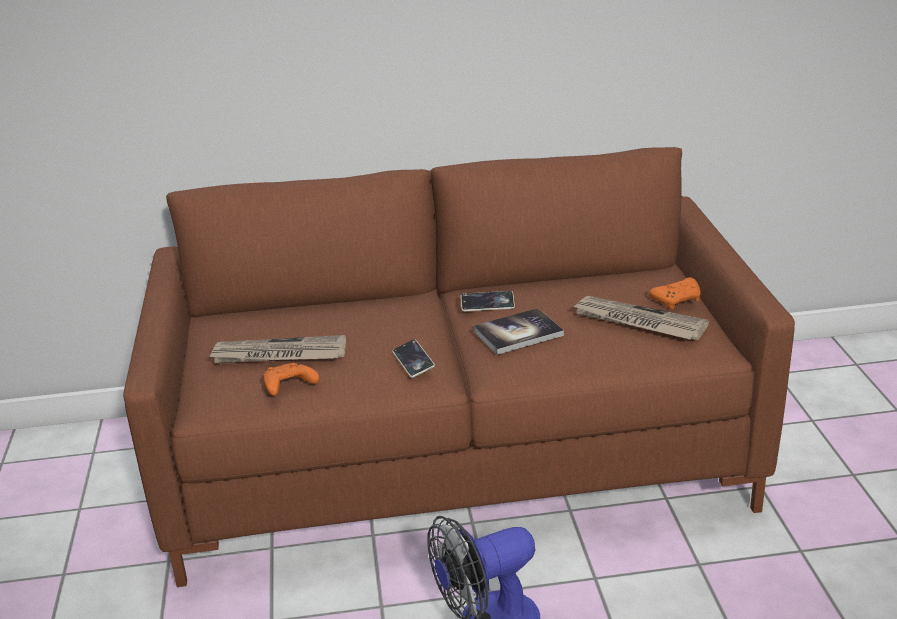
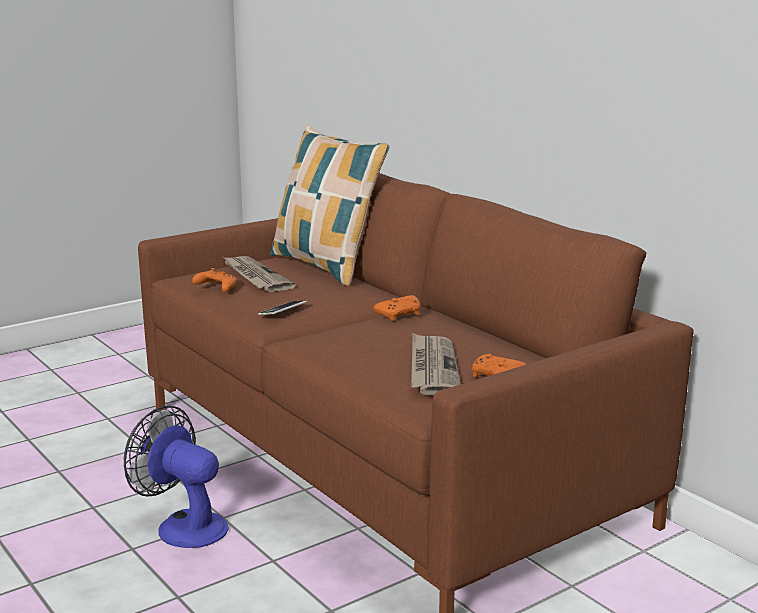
camera: 60 degrees right, 10 degrees down
(289, 308) = (326, 266): none -> pillow
(487, 304) = (400, 315): phone -> orange game controller
(518, 333) = (362, 332): book -> none

